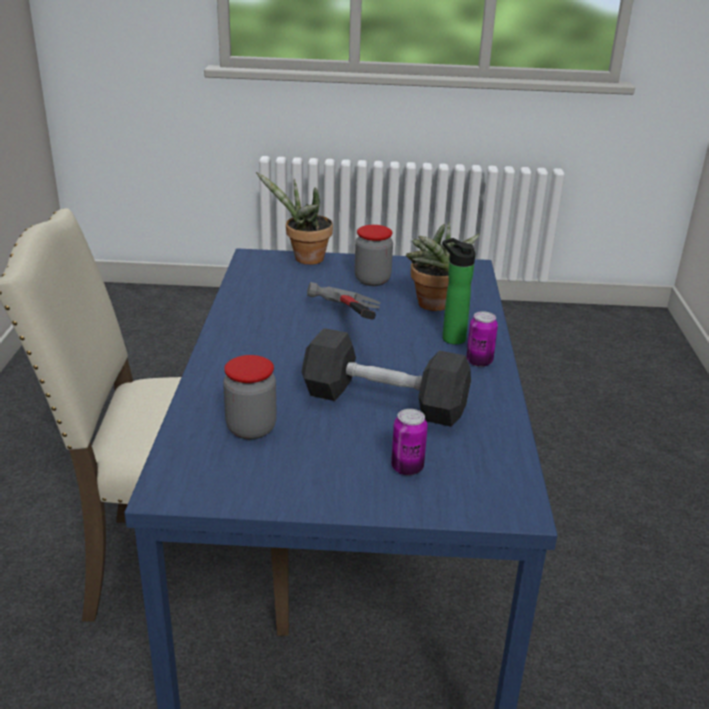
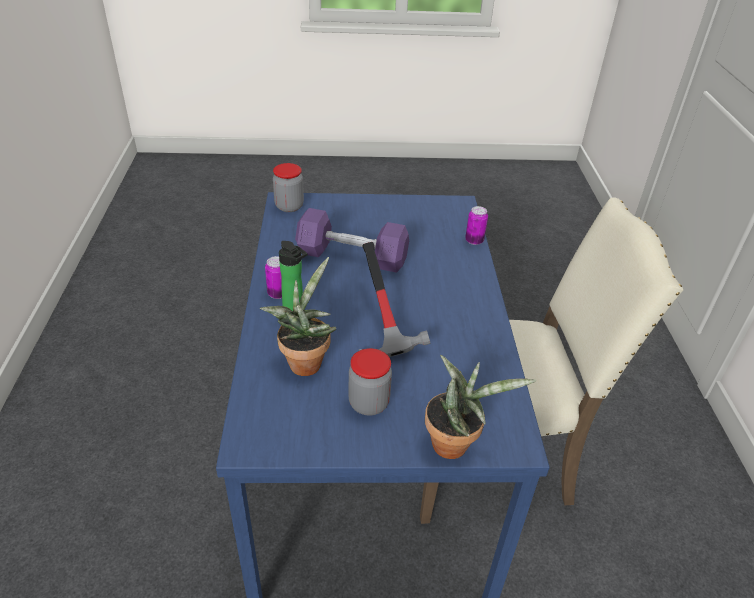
camera: 175 degrees right, 10 degrees up
(251, 428) = (432, 235): jar -> jar (289, 206)
(384, 401) = (352, 256): grey dumbbell -> purple dumbbell
(407, 468) = (338, 217): can -> can (474, 240)

